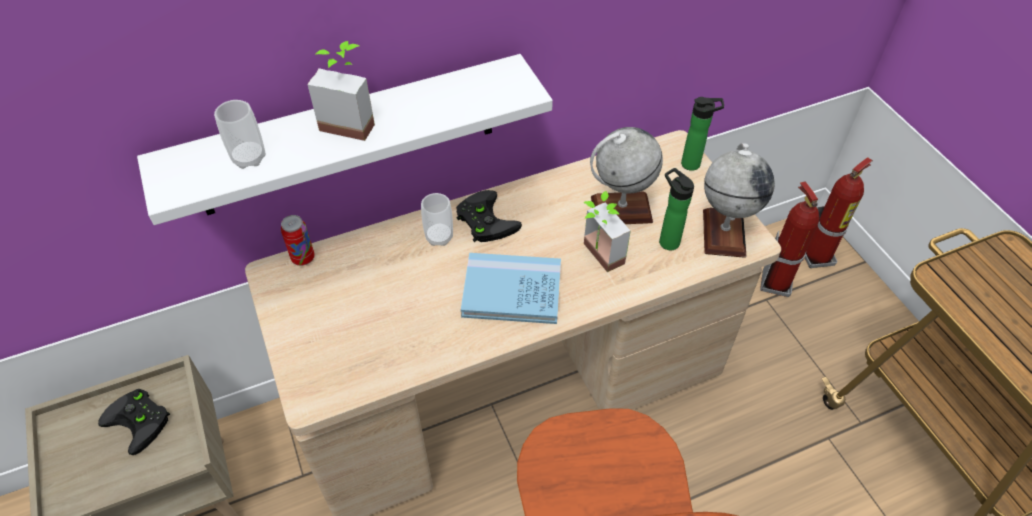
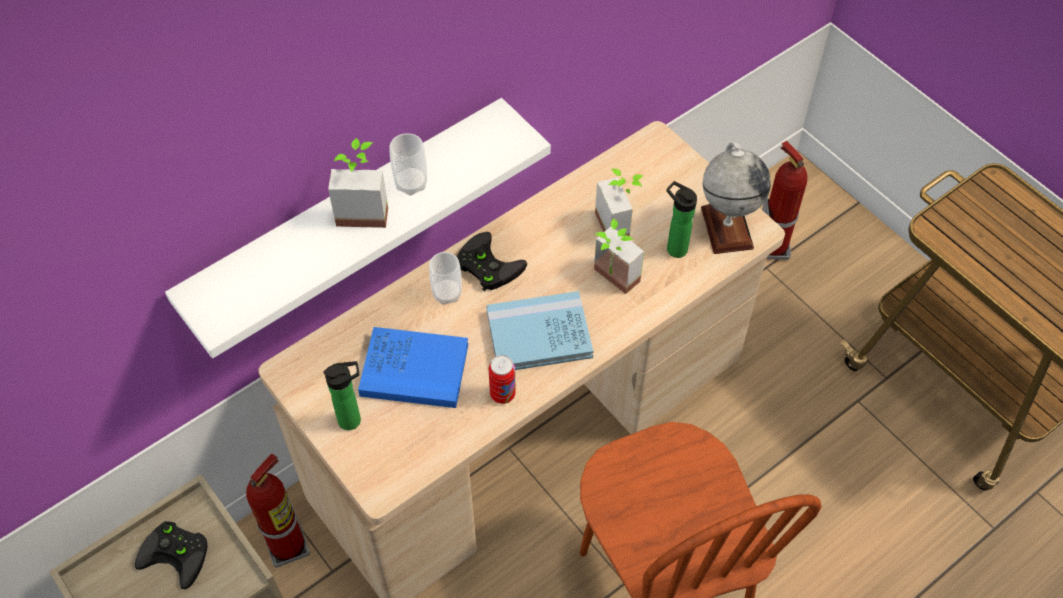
camera: 15 degrees left, 5 degrees up
(249, 158) = (280, 270): cup -> cup (411, 184)
(303, 258) = (315, 347): can -> can (502, 394)
(384, 297) = (414, 370): none -> blue book
(621, 209) = (620, 224): globe -> potted plant
(693, 164) = (679, 158): bottle -> bottle (353, 419)
(818, 256) = (809, 207): fire extinguisher -> fire extinguisher (289, 546)

